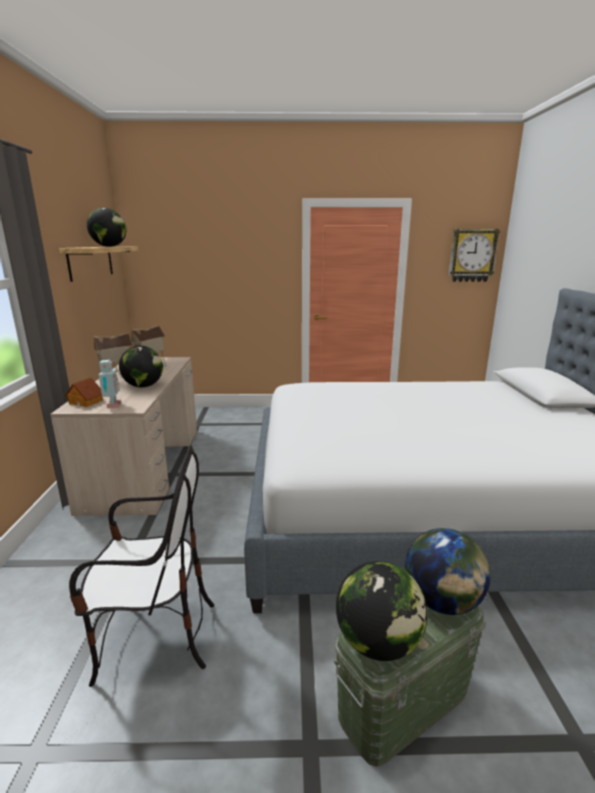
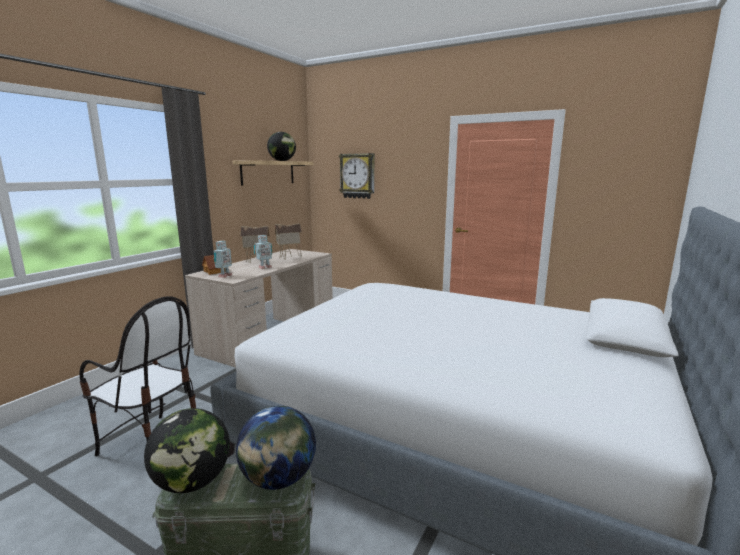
camera: 30 degrees right, 5 degrees down
(143, 386) = (264, 267): globe -> toy robot
(472, 255) = (643, 170): wall clock -> wall clock (357, 176)

